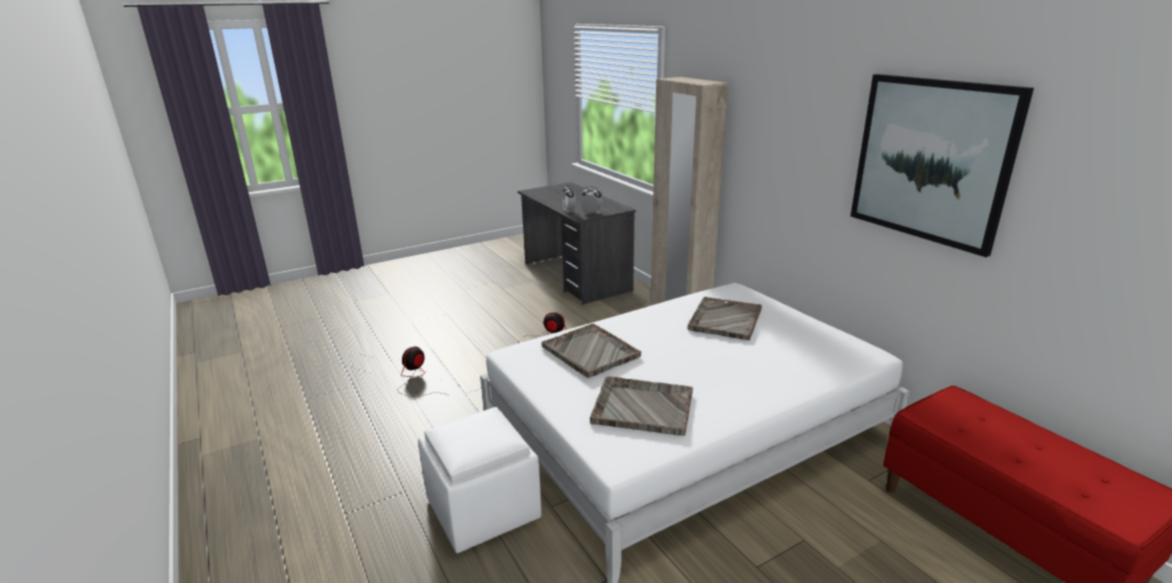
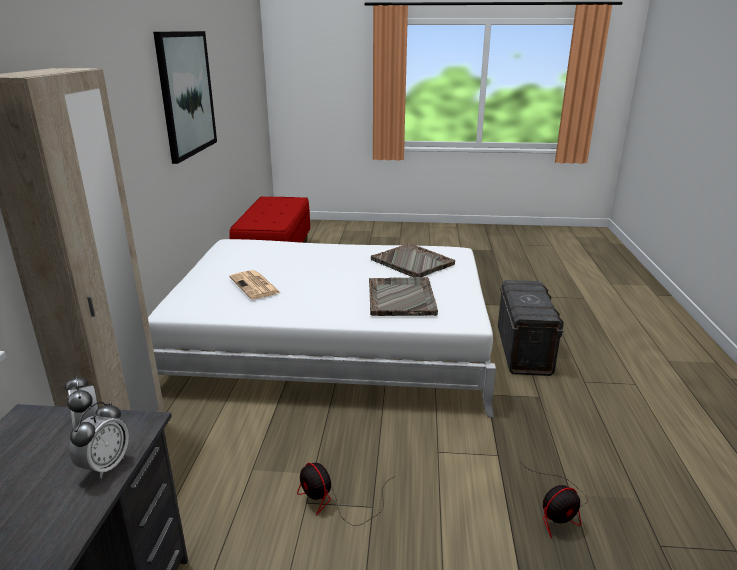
camera: 145 degrees left, 0 degrees up
(484, 509) = (523, 350): white ottoman -> grey storage box
(725, 320) = (255, 285): grey tray -> newspaper

